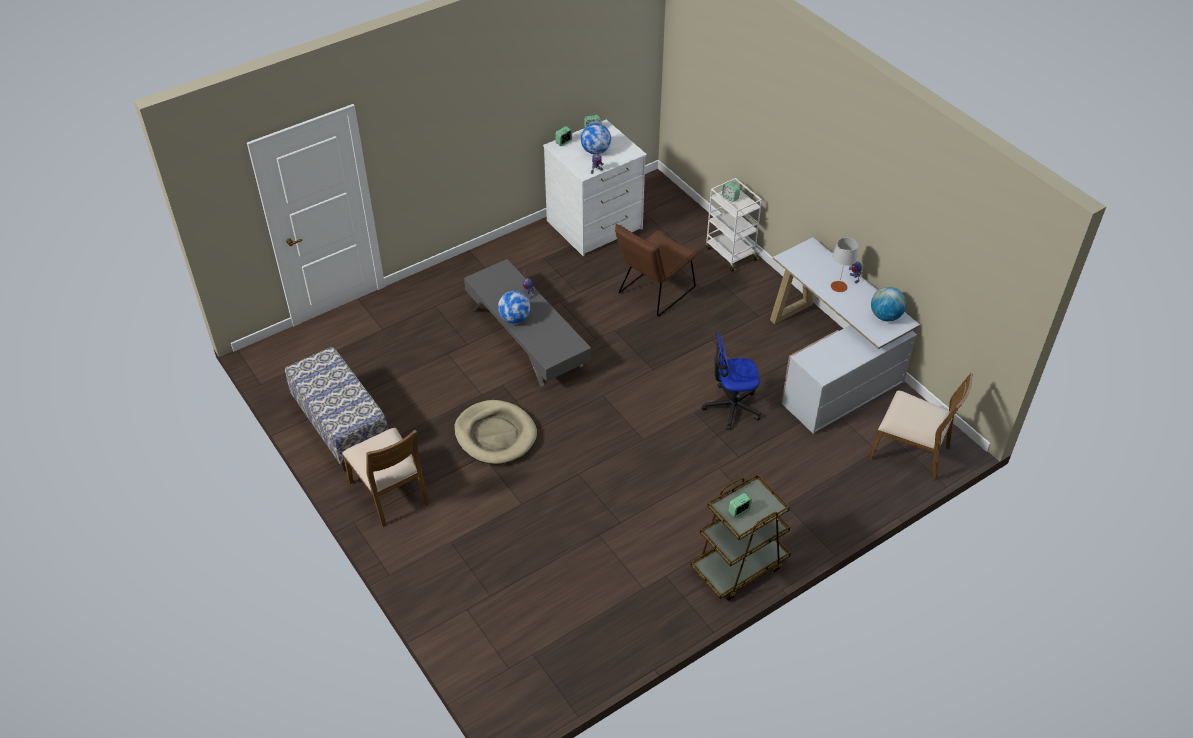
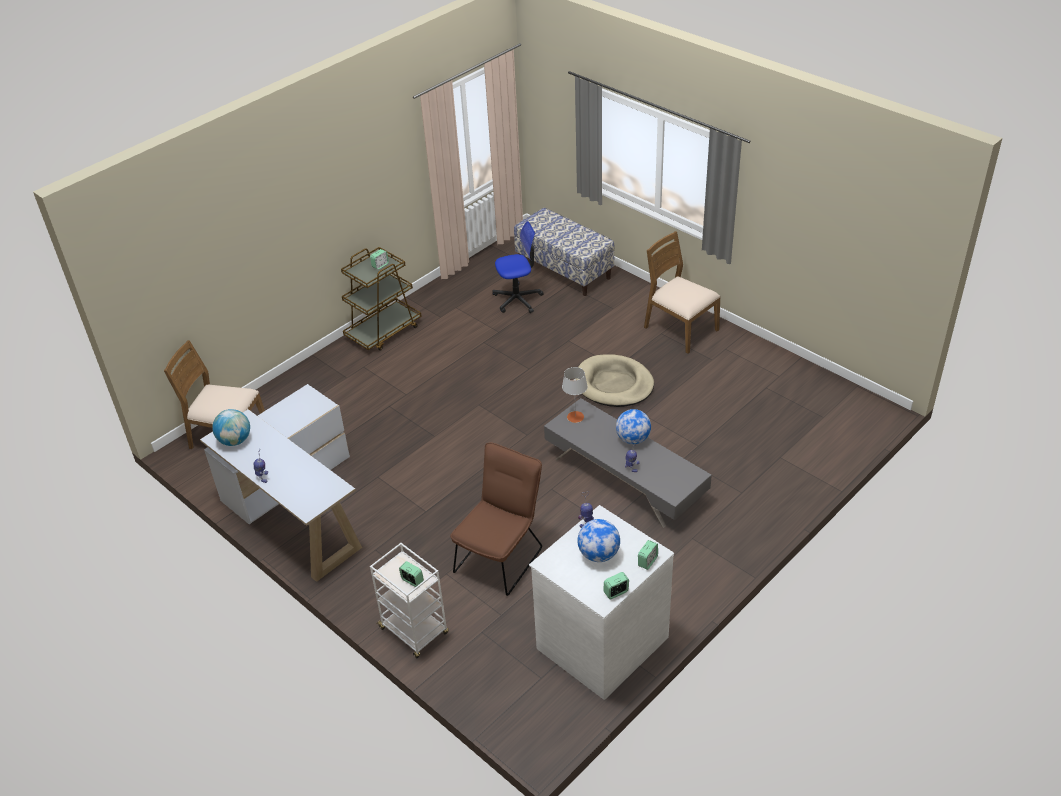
camera: 170 degrees right, 5 degrees down
(341, 427) = (755, 366): bench -> bench (564, 270)
(732, 407) = (398, 446): office chair -> office chair (517, 299)
(839, 286) = (281, 465): grey table lamp -> grey table lamp (575, 417)

